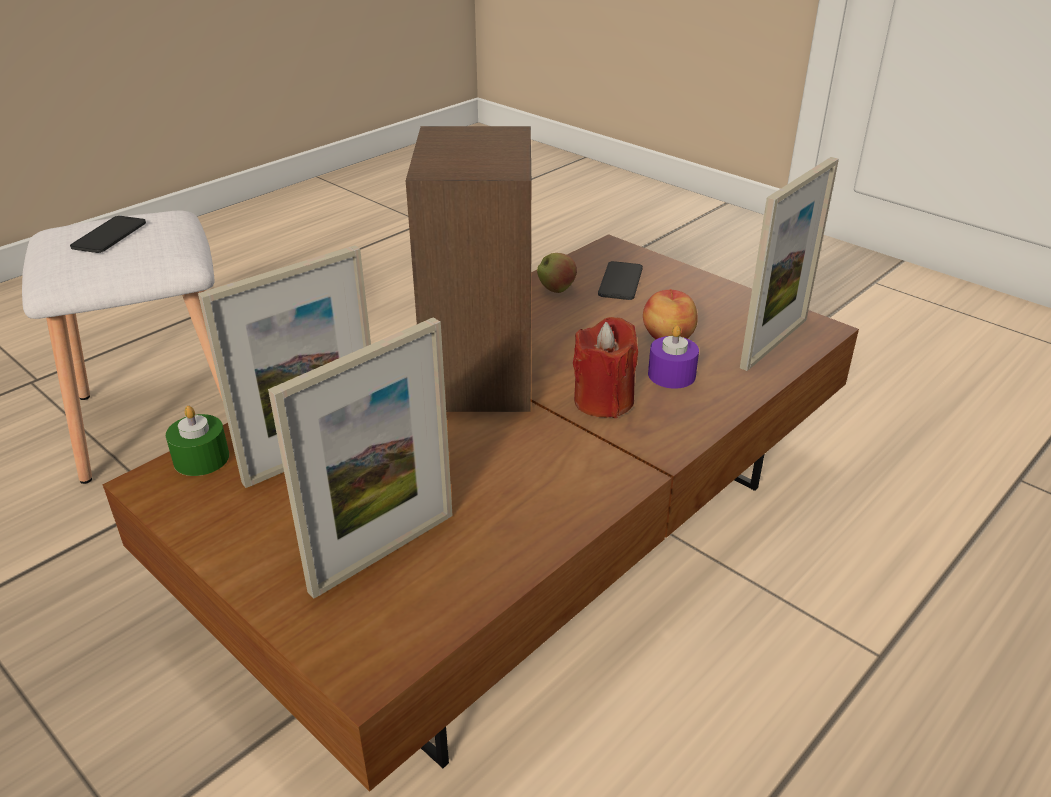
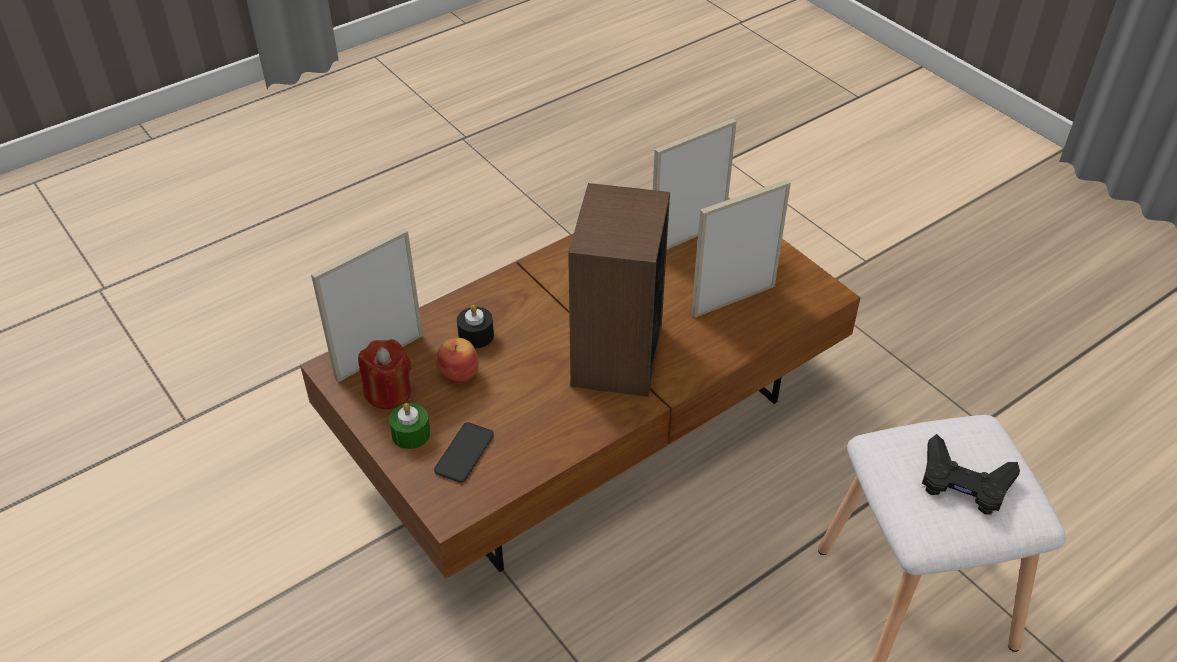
camera: 170 degrees left, 10 degrees up
(109, 235) = (964, 482): phone -> black game controller
(201, 458) = (805, 306): green candle -> green candle (411, 434)
(556, 290) = (528, 448): apple -> none
(603, 400) = (535, 319): red candle -> red candle (388, 392)
(671, 375) = (476, 335): purple candle -> black candle

